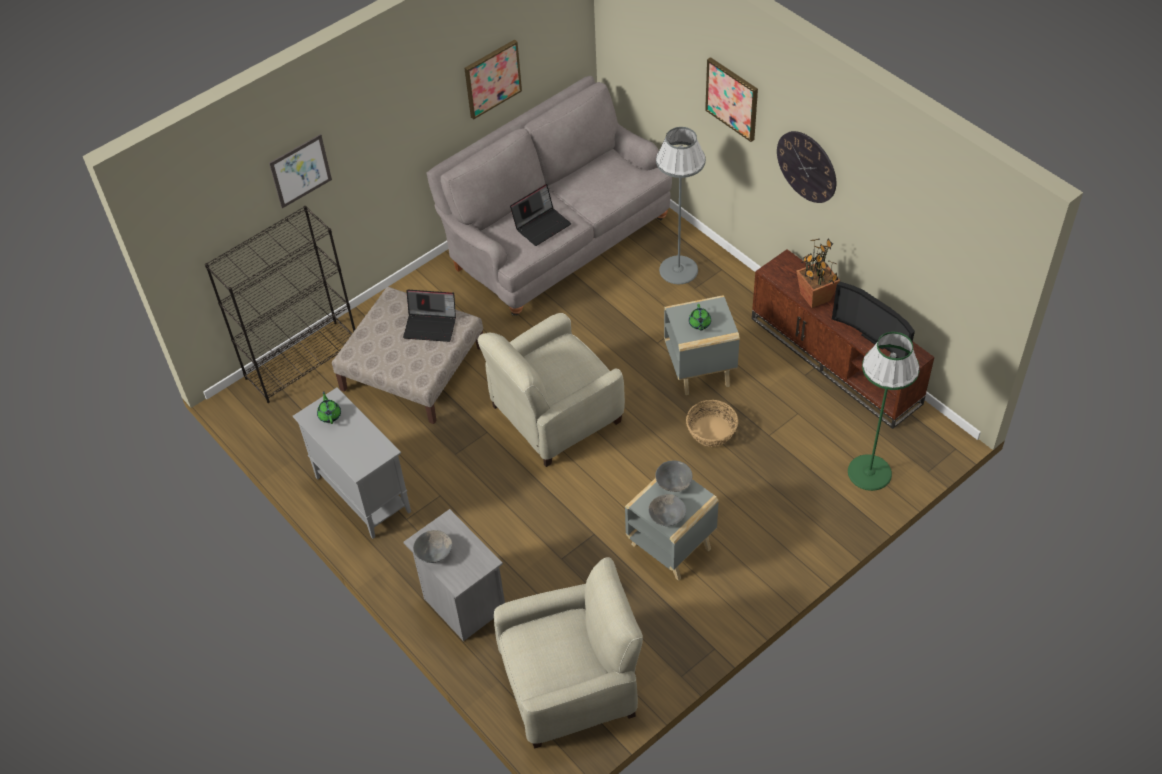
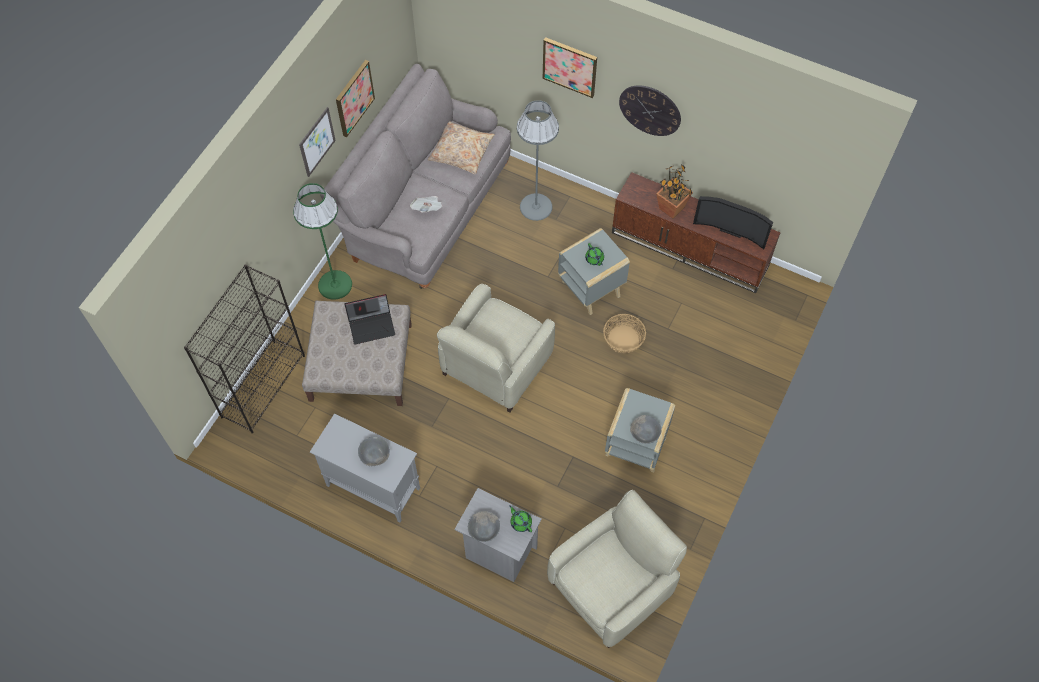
camera: 25 degrees left, 10 degrees up
(300, 171) = (237, 239): picture -> picture (317, 142)
(330, 415) = (341, 440): green teapot -> green teapot (520, 522)
(542, 225) = (427, 209): laptop -> newspaper
(606, 180) = (461, 152): none -> beige pillow
(673, 483) = (636, 403): grey bowl -> grey bowl (374, 455)
(869, 472) = (754, 334): green floor lamp -> green floor lamp (335, 284)

